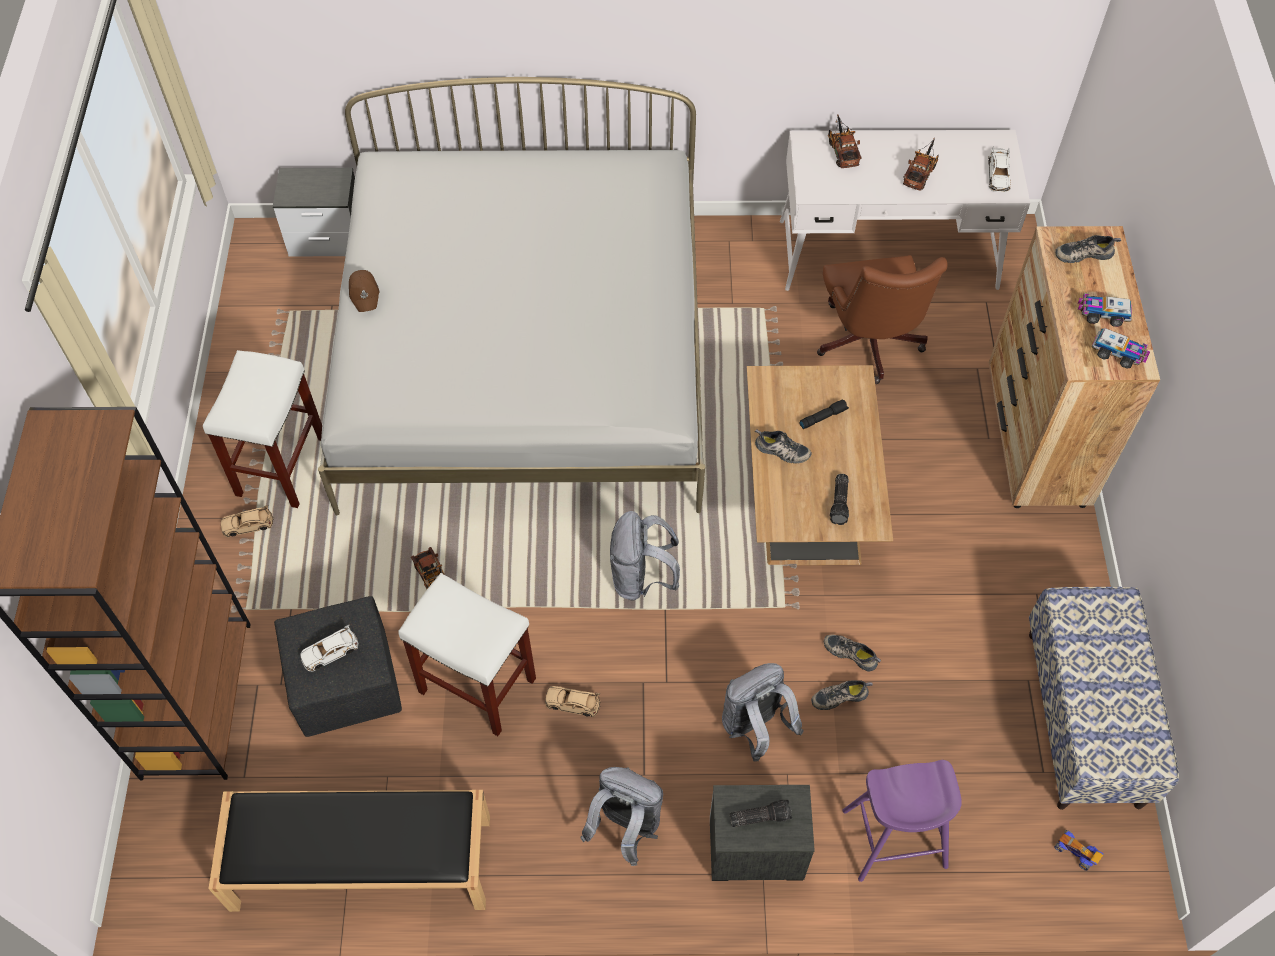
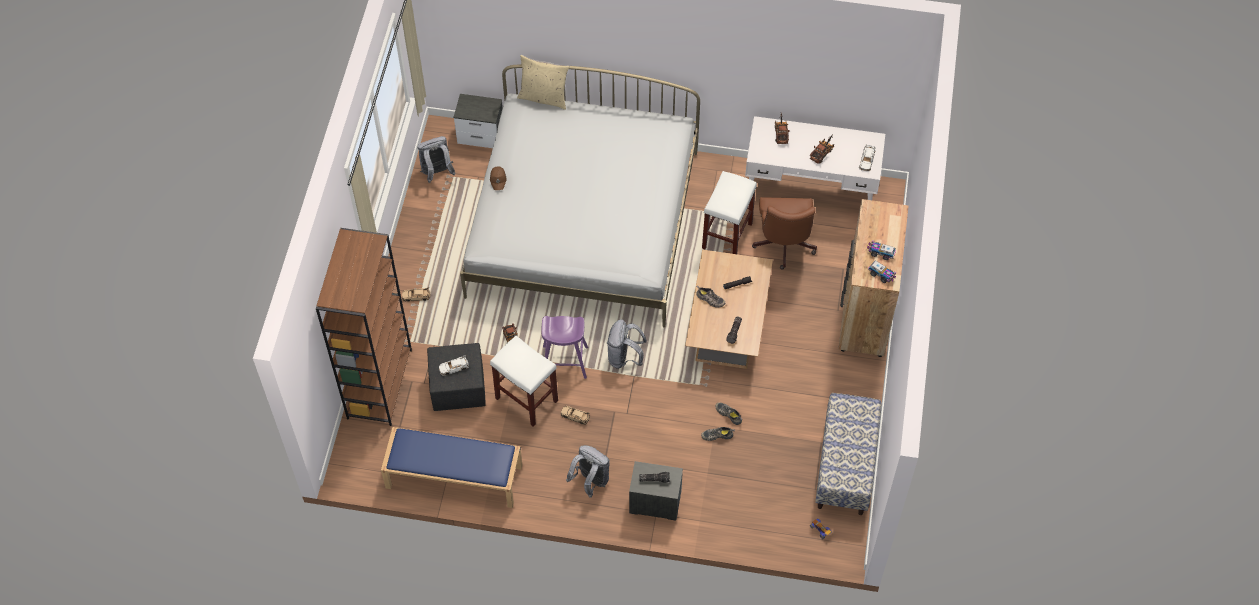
camera: 10 degrees right, 0 degrees up
(281, 465) = (438, 266): white stool -> white stool (727, 235)
(360, 864) = (453, 477): black bench -> blue bench
(424, 149) = (544, 97): none -> beige pillow
(755, 727) = (668, 443): grey backpack -> grey backpack (437, 173)
(895, 838) = (728, 508): purple stool -> purple stool (564, 362)
(1084, 253) = (882, 217): shoe -> none

